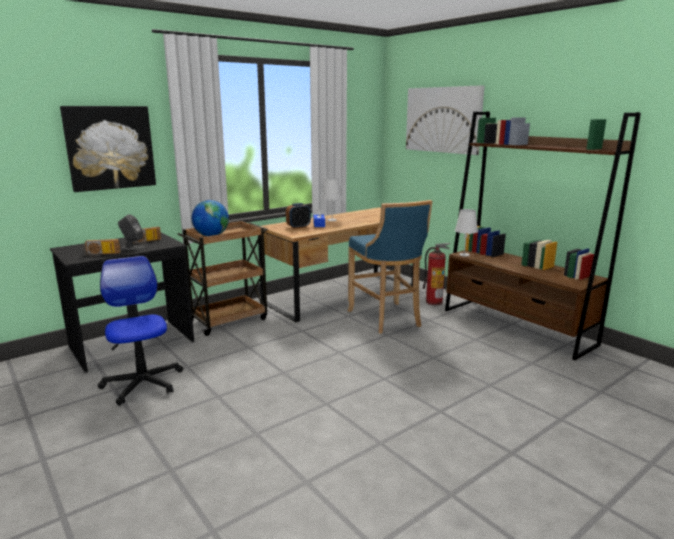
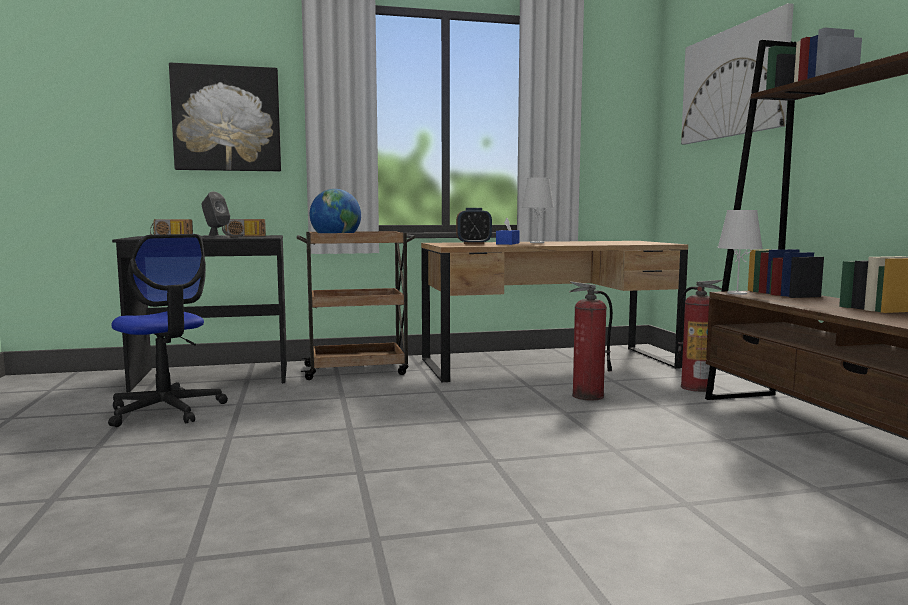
camera: 25 degrees right, 10 degrees down
(143, 383) = (166, 411): office chair -> office chair turned 135 degrees clockwise
(387, 319) = (587, 396): blue stool -> fire extinguisher

